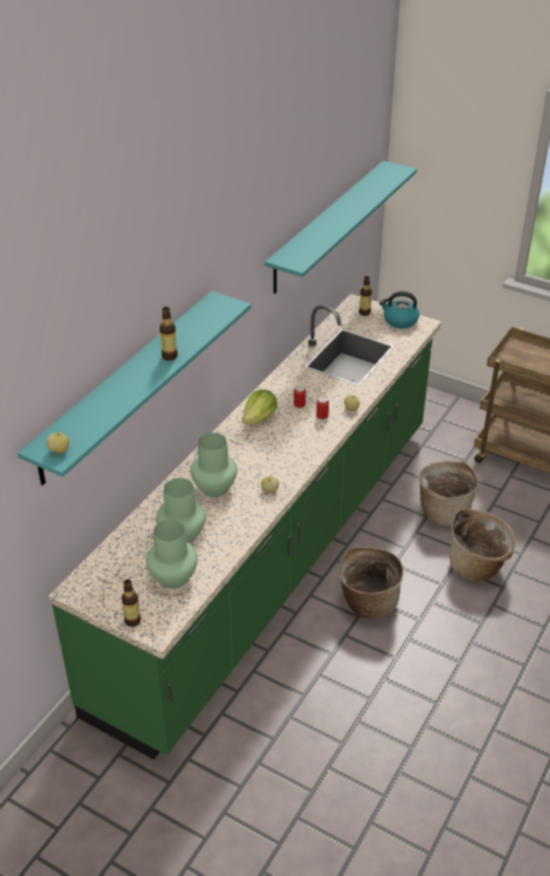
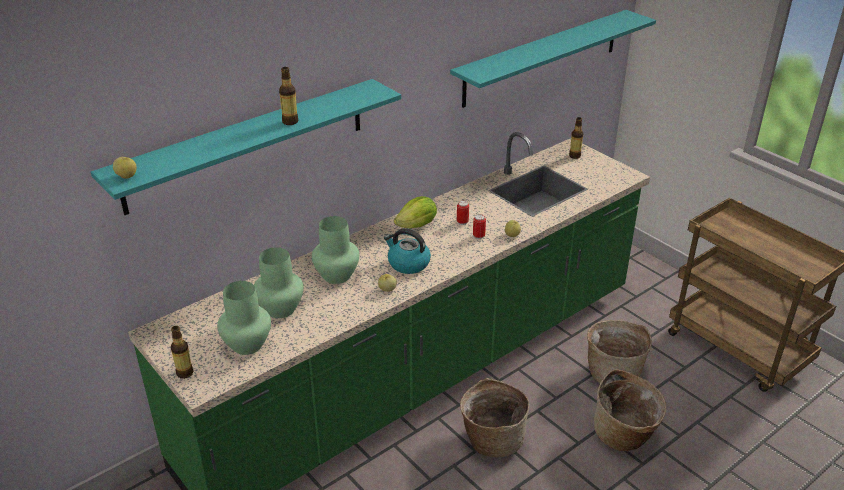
camera: 20 degrees right, 5 degrees down
(400, 321) = (606, 169): kettle -> kettle (408, 263)

